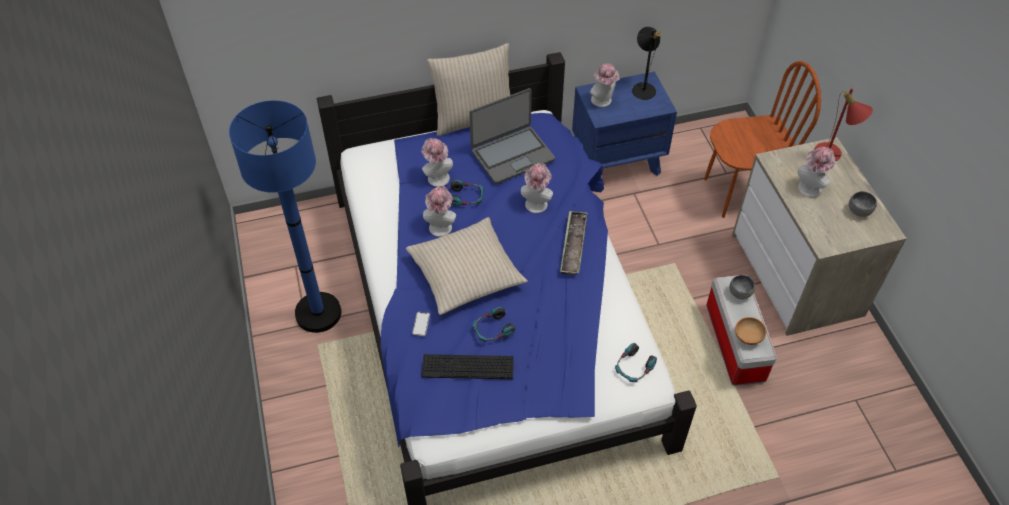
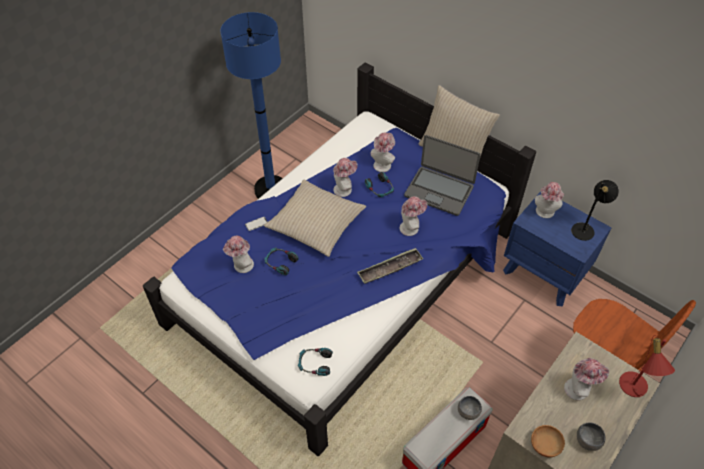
camera: 55 degrees right, 0 degrees up
(467, 367) = (241, 266): keyboard -> hat
(747, 337) = (429, 439): brown bowl -> brown bowl (544, 445)

